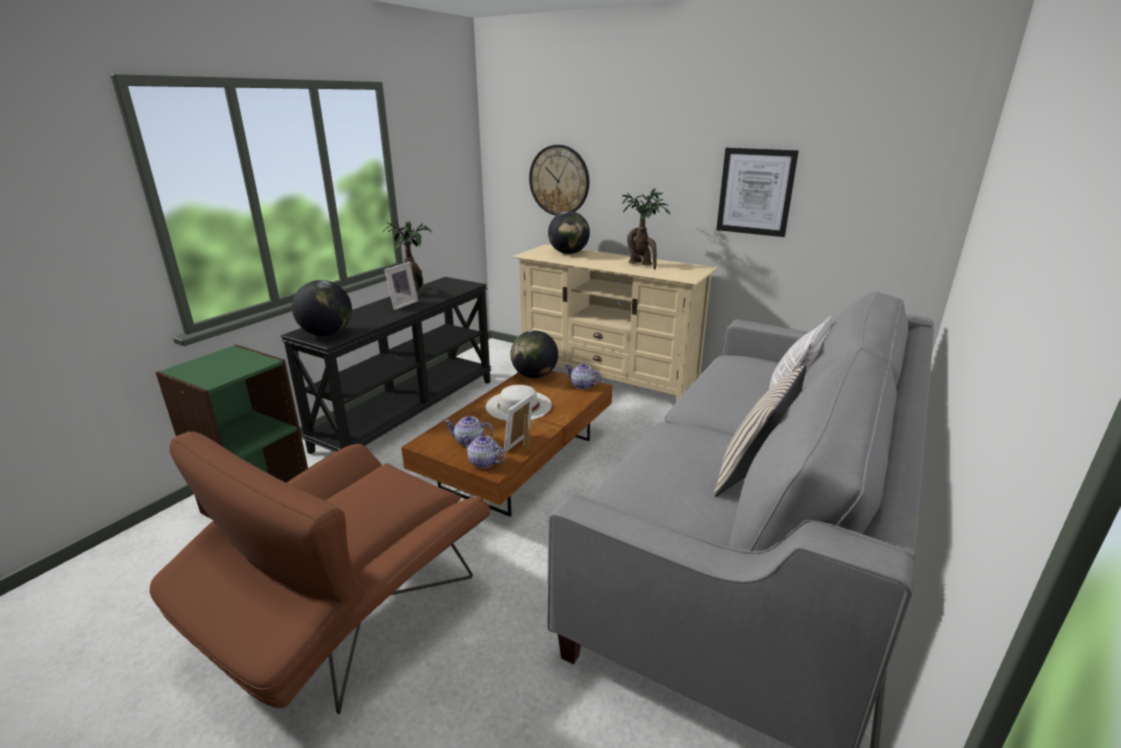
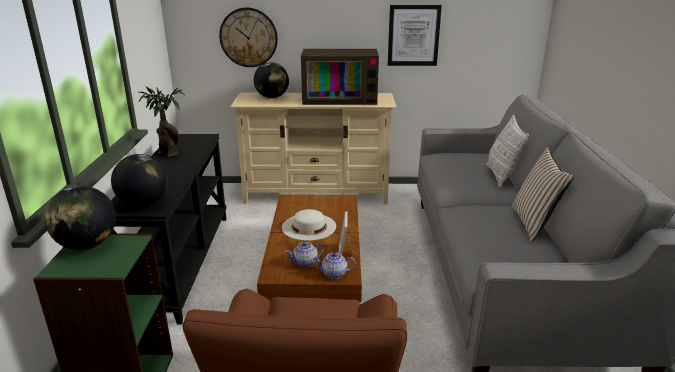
camera: 30 degrees left, 0 degrees up
(401, 304) = (172, 164): picture frame -> none
(534, 375) = (293, 201): globe -> globe (87, 245)
(583, 385) = (337, 200): teapot -> none
(642, 265) = (340, 98): potted plant -> television

